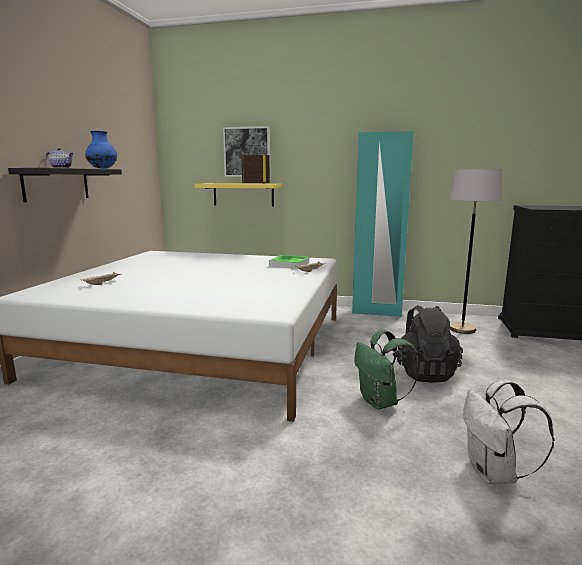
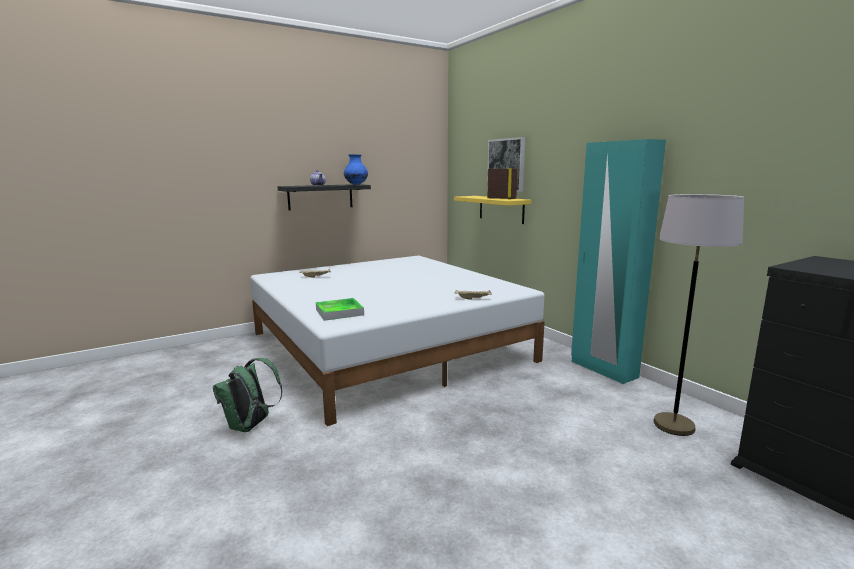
camera: 45 degrees right, 0 degrees up
(289, 264) = (477, 288): tray -> tray (339, 312)
(381, 402) = (410, 447): green backpack -> green backpack (250, 426)
(424, 372) = (509, 445): black backpack -> none
(494, 473) = (363, 549): white backpack -> none

